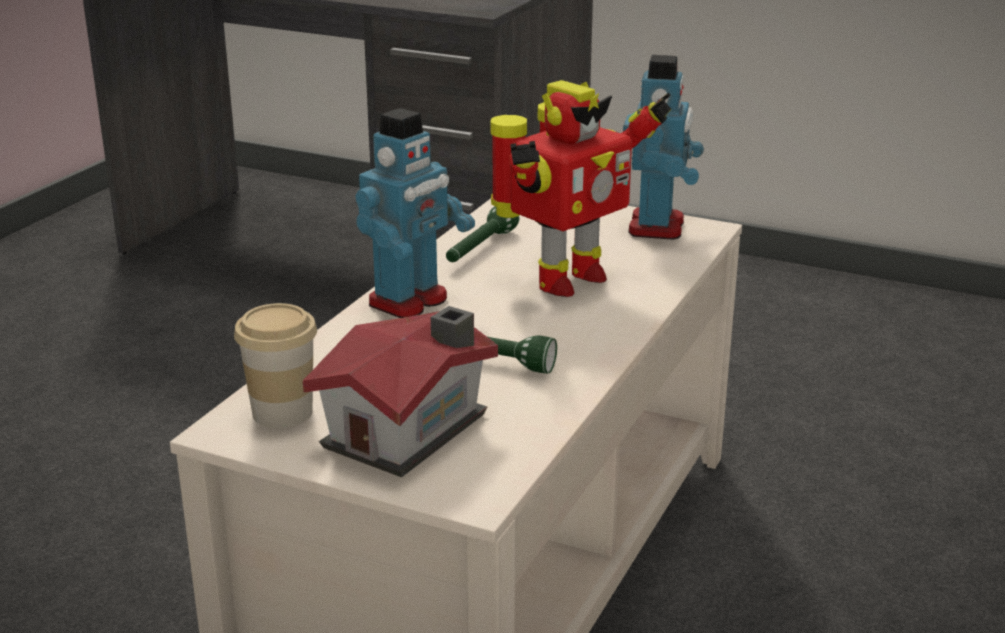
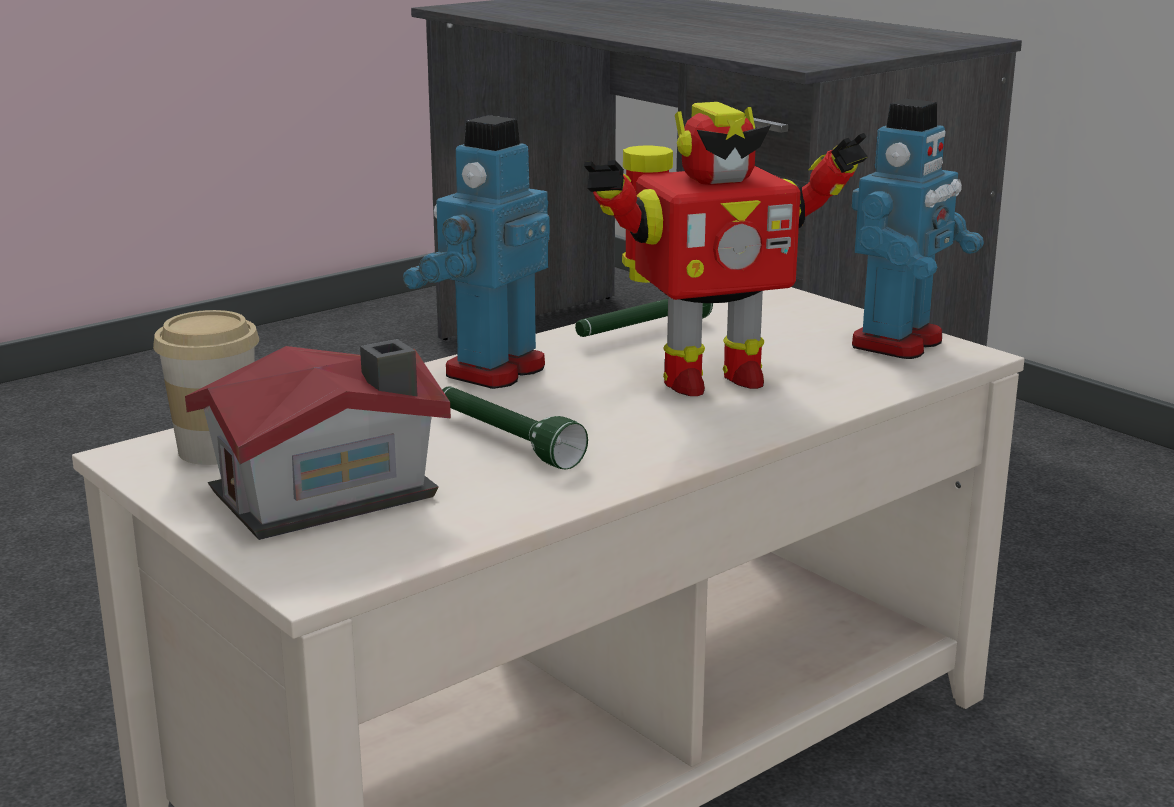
camera: 25 degrees right, 5 degrees down
(410, 302) = (493, 370): toy robot -> toy robot turned 150 degrees clockwise

